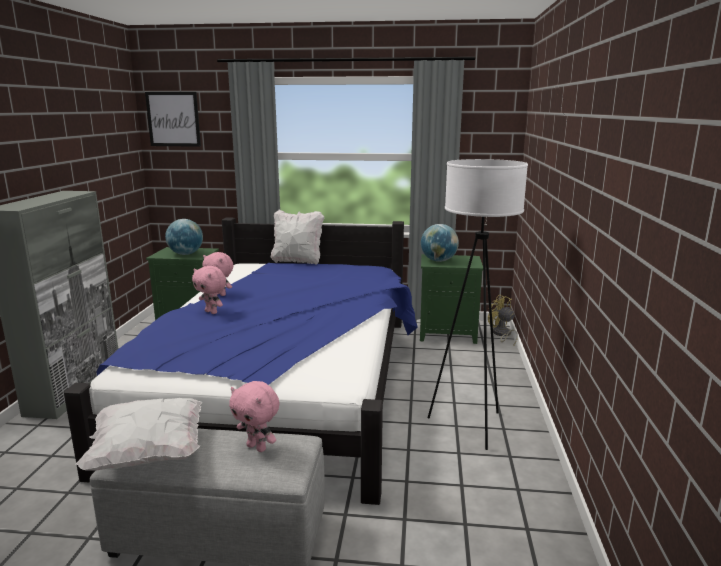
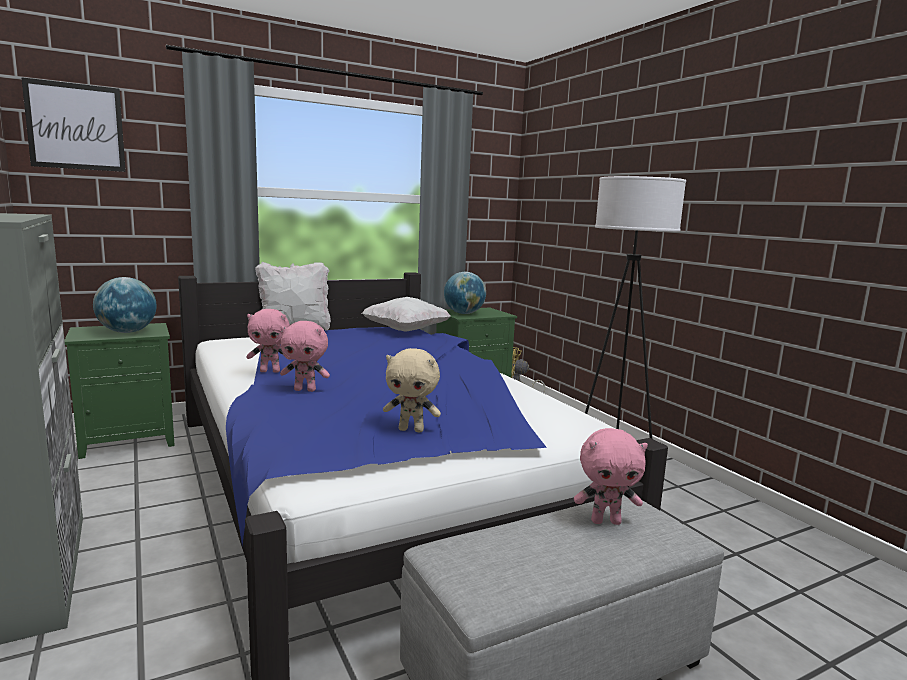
camera: 35 degrees left, 5 degrees down
(148, 454) = (503, 574): white pillow -> white pillow (406, 331)
(214, 353) = (411, 430): none -> beige plush toy

